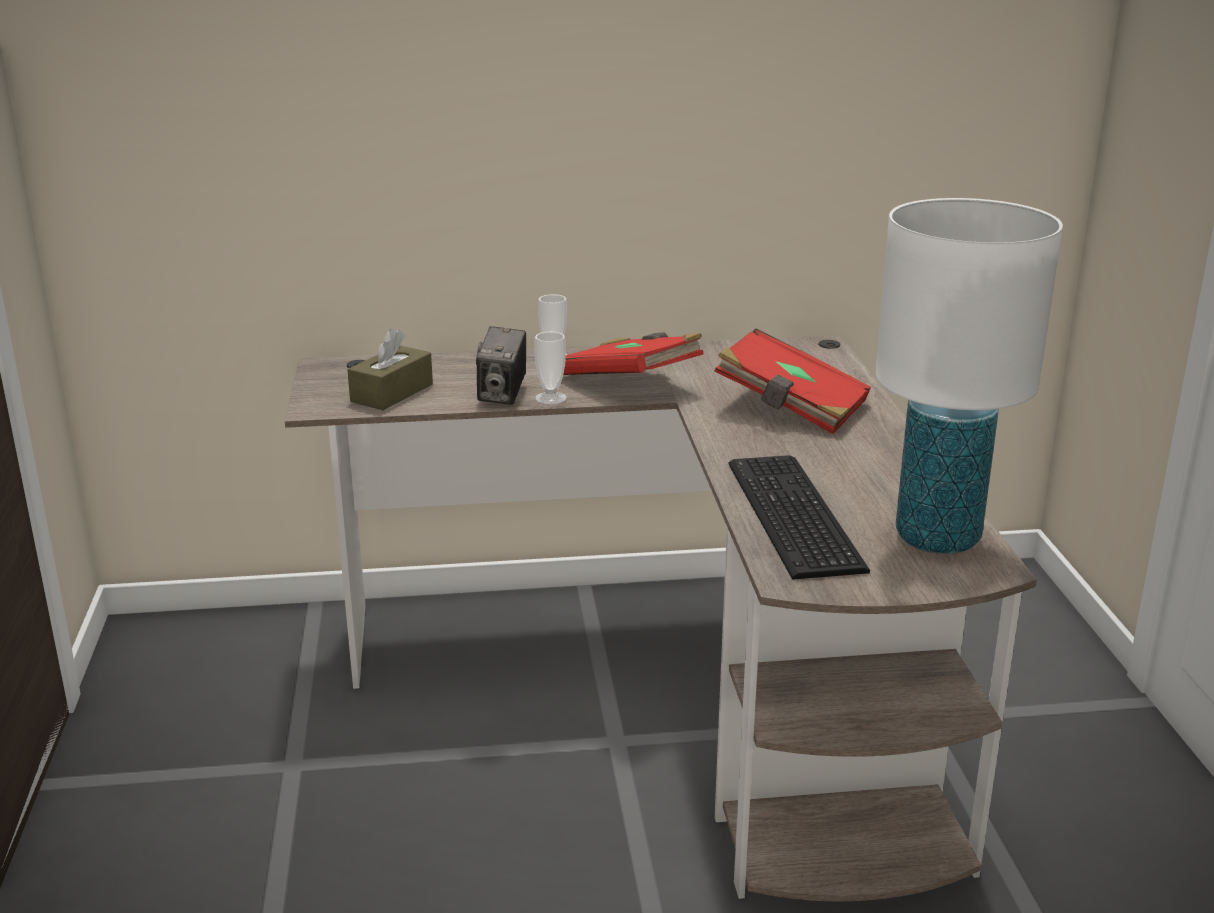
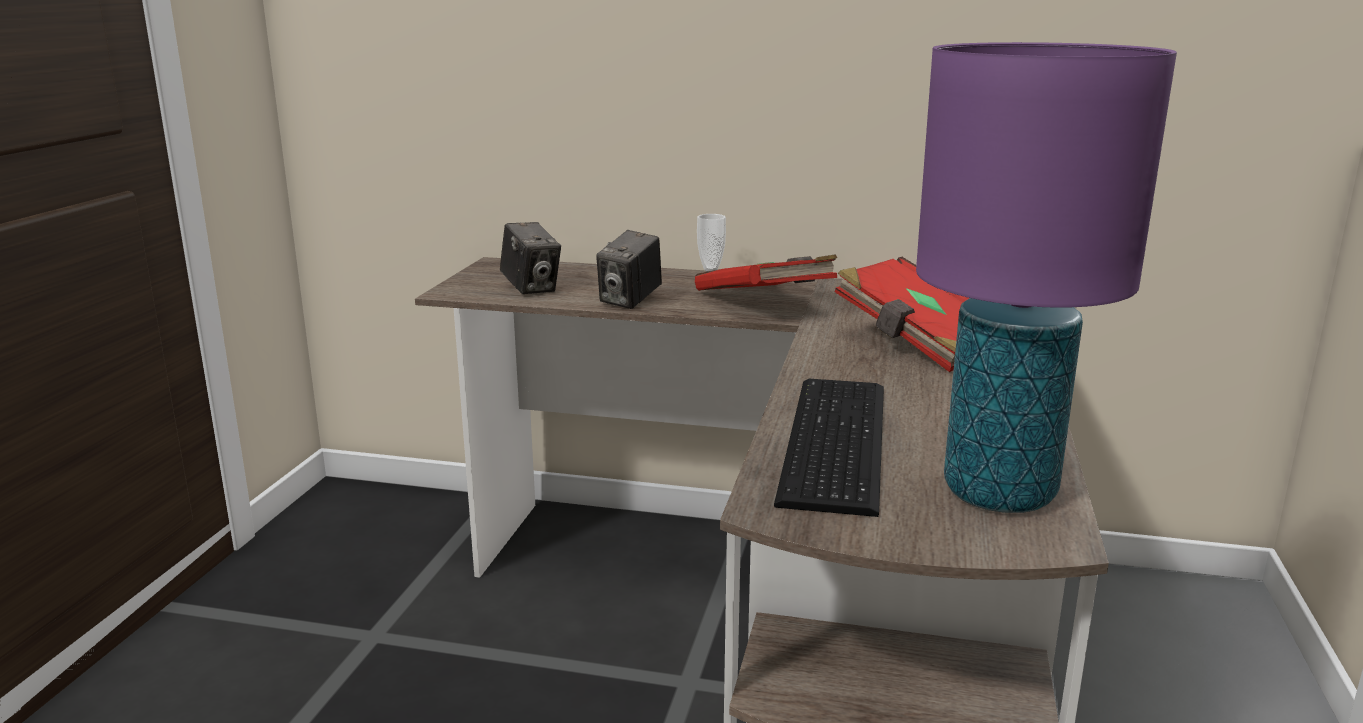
camera: 20 degrees right, 5 degrees down
(392, 393) = (531, 288): brown tissue box -> camera
(550, 398) = (674, 308): cup -> none
(937, 538) = (998, 493): white table lamp -> purple table lamp

